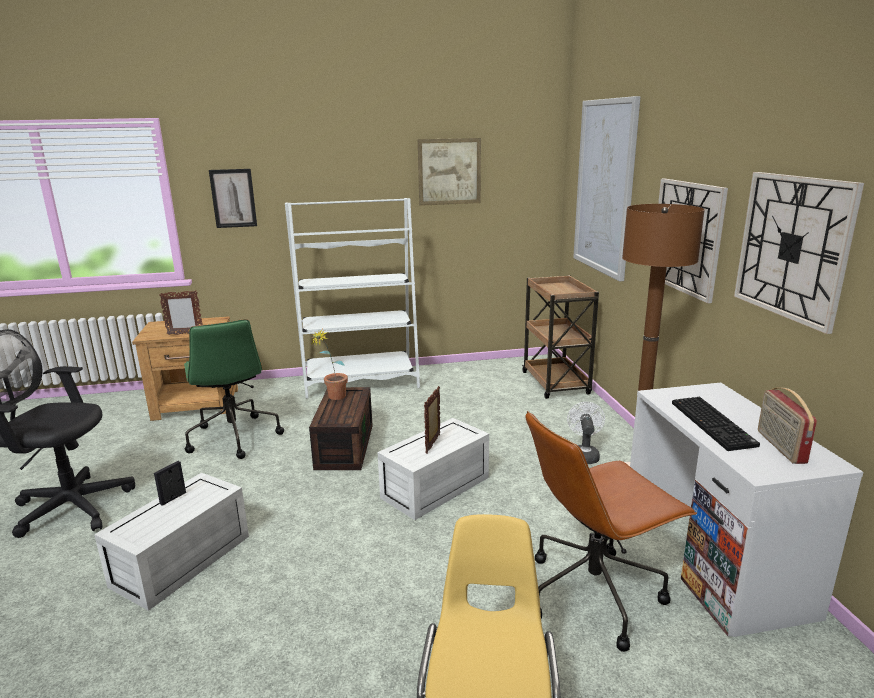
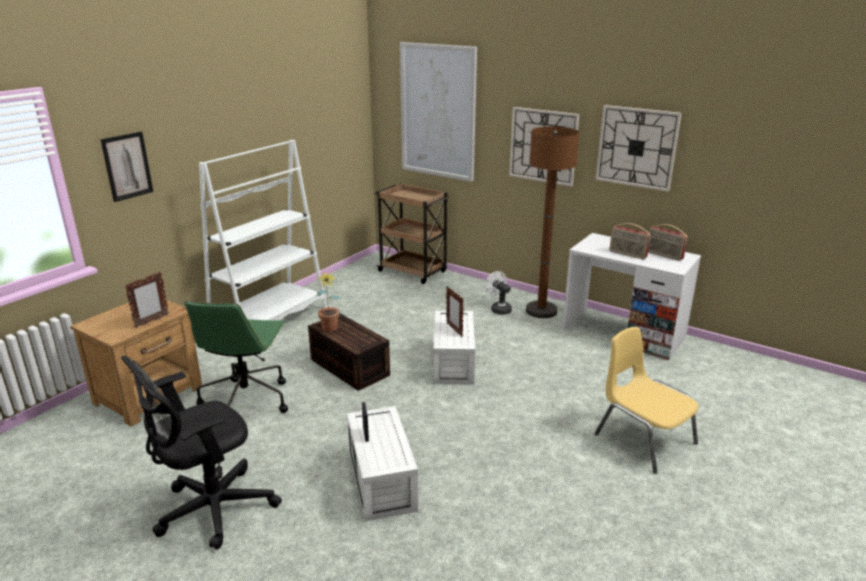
camera: 45 degrees left, 5 degrees up
(233, 437) = (246, 400): green office chair -> green office chair turned 75 degrees clockwise
(449, 171) = (300, 109): picture -> none
(594, 593) = (604, 371): brown office chair -> none
(714, 424) = (627, 254): keyboard -> radio

